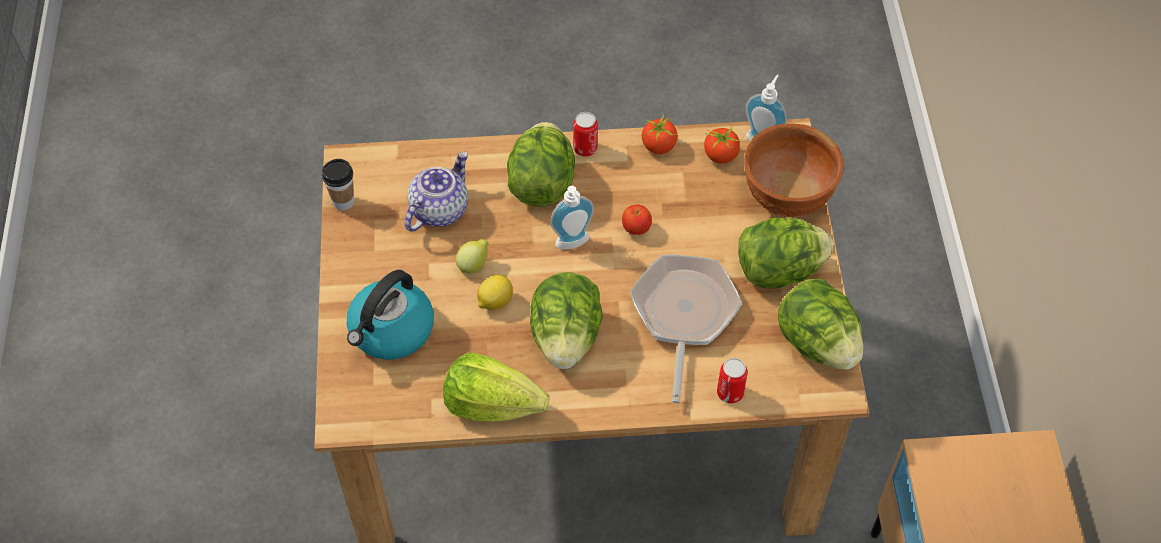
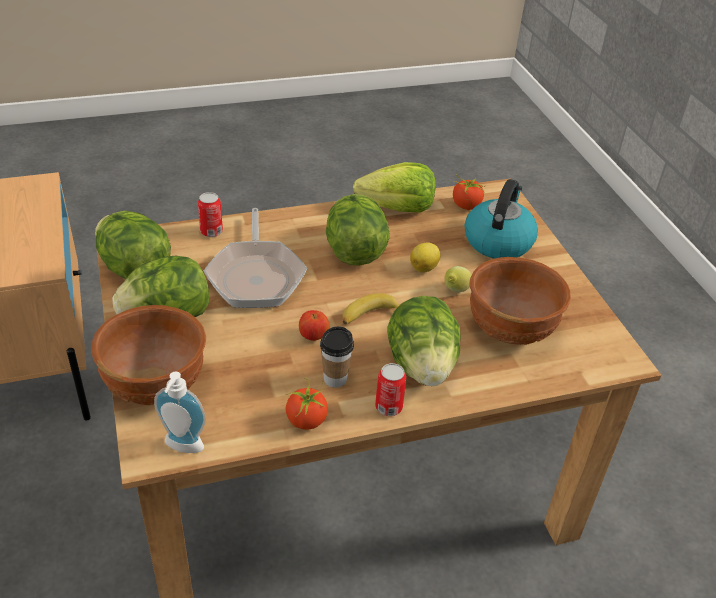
camera: 165 degrees right, 15 degrees down
(343, 202) = (603, 325): cup -> cup (335, 379)
(439, 209) = (511, 330): teapot -> brown bowl
(573, 244) = (370, 317): soap dispenser -> banana
(721, 155) = (232, 420): tomato -> tomato (465, 205)

